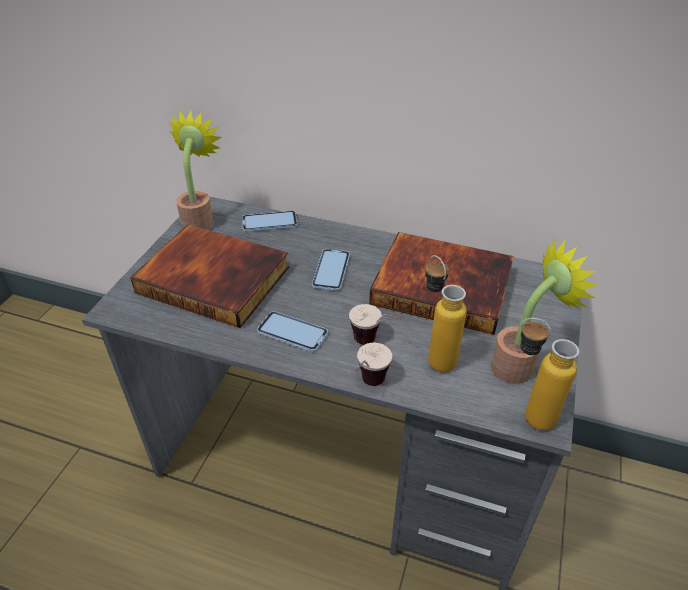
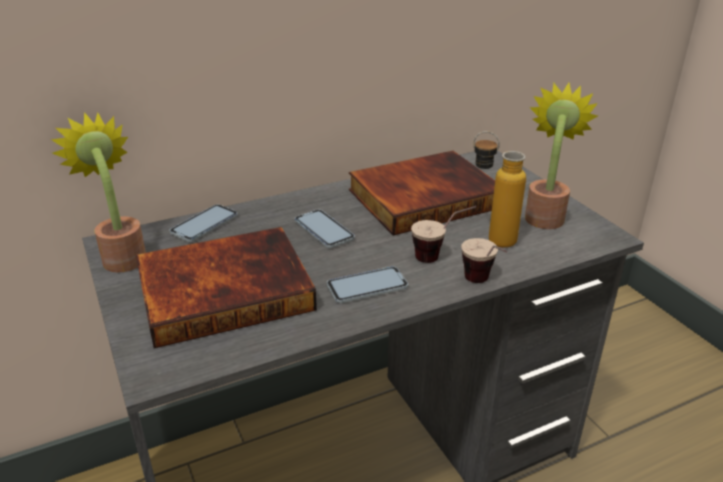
camera: 45 degrees left, 10 degrees down
(526, 414) = (593, 238): bottle -> none

